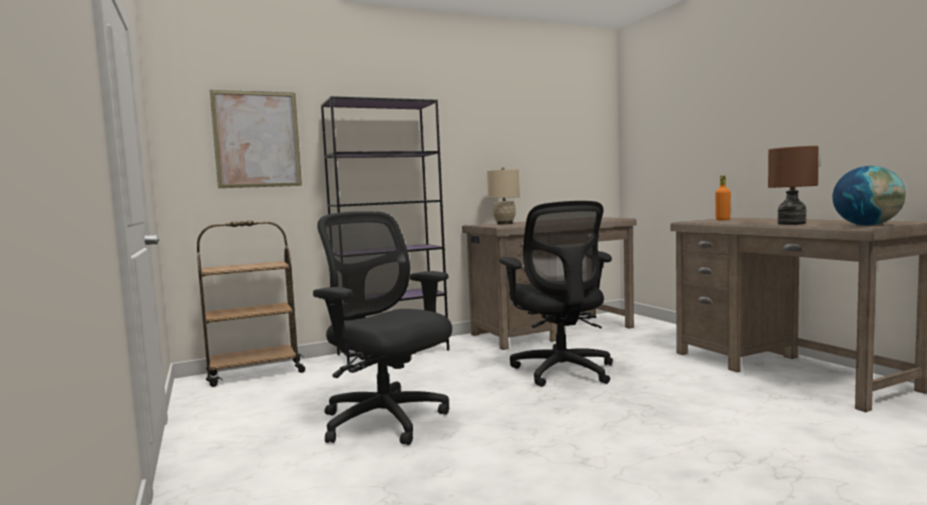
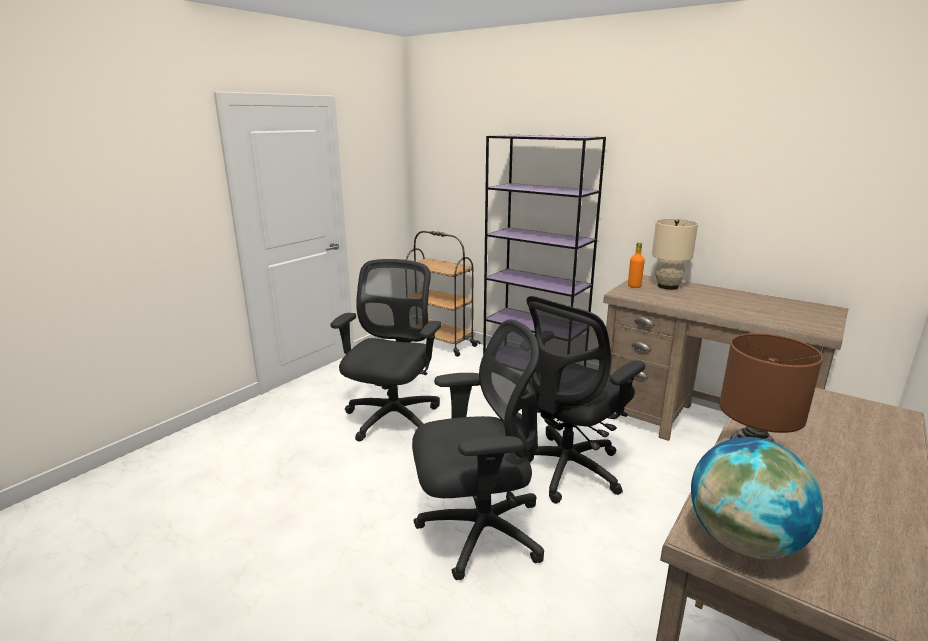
camera: 60 degrees right, 15 degrees up
(257, 139) = (467, 164): picture -> none
(629, 416) = (474, 534): none -> black office chair
(722, 219) = (833, 406): orange bottle -> orange bottle (634, 286)

